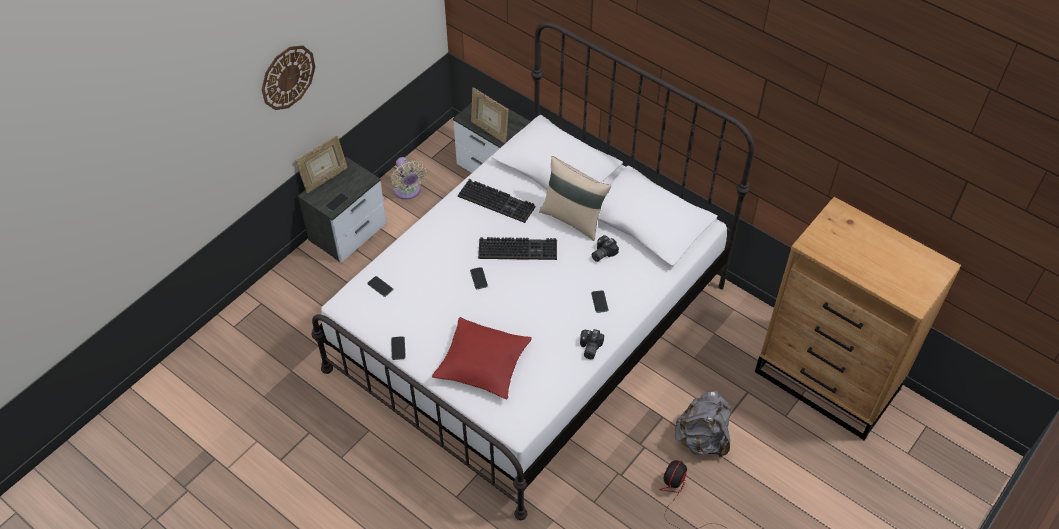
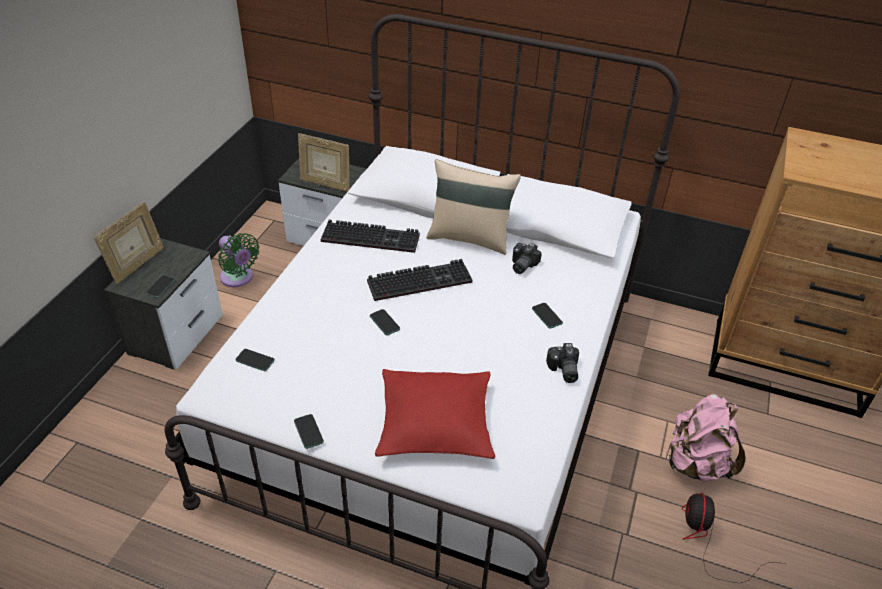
camera: 20 degrees left, 10 degrees down
(287, 77) = (66, 106): wall clock -> none
(408, 191) = (238, 278): beige fan -> green fan
(702, 439) = (696, 463): grey backpack -> pink backpack

